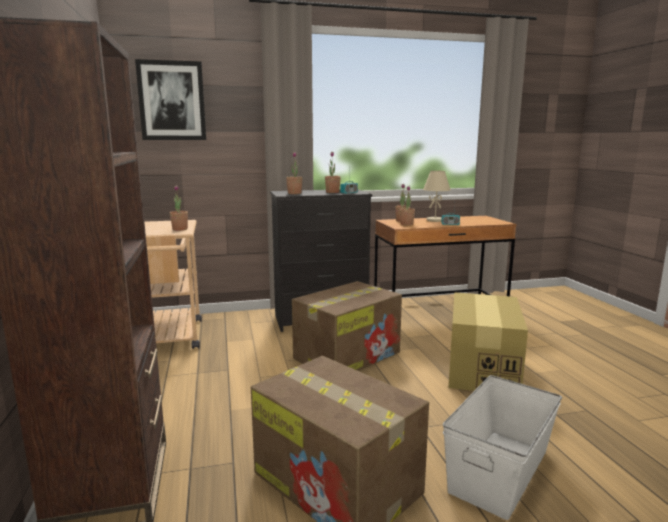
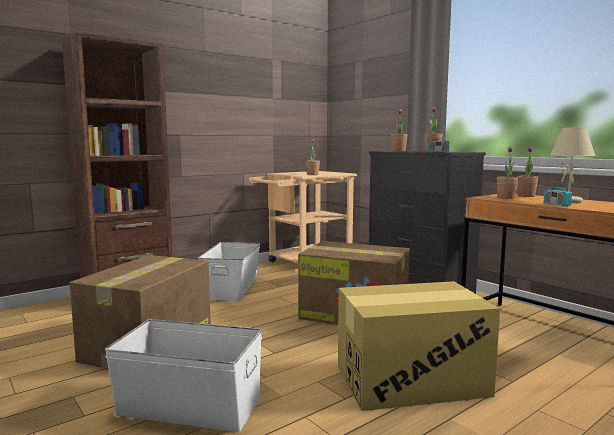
camera: 65 degrees right, 5 degrees down
(172, 101) = (358, 74): picture -> none
(197, 397) = (232, 288): none -> white storage box

